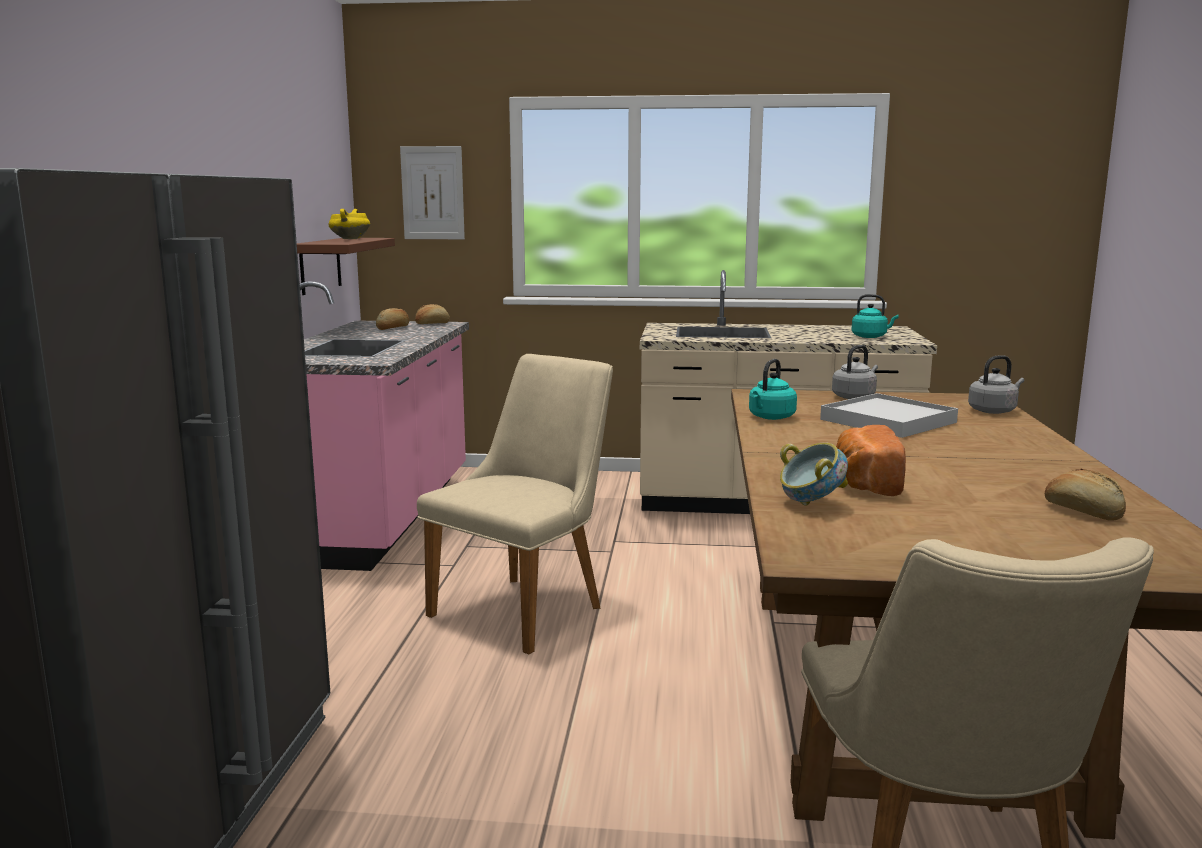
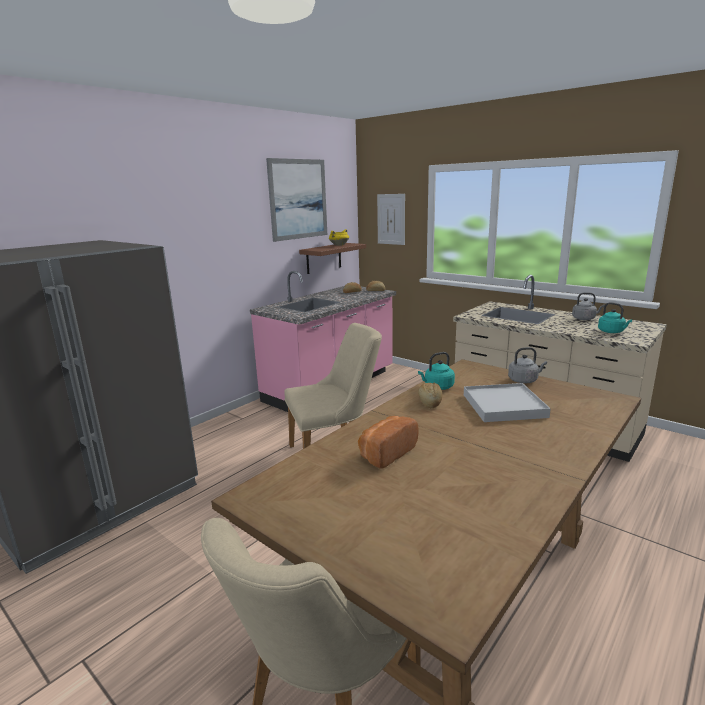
camera: 35 degrees right, 5 degrees up
(285, 141) = (298, 199): none -> picture
(810, 504) = (327, 459): bowl -> none
(993, 411) = (601, 413): grey kettle -> grey kettle (584, 319)
(1083, 511) = (472, 521): bread -> bread (430, 402)

